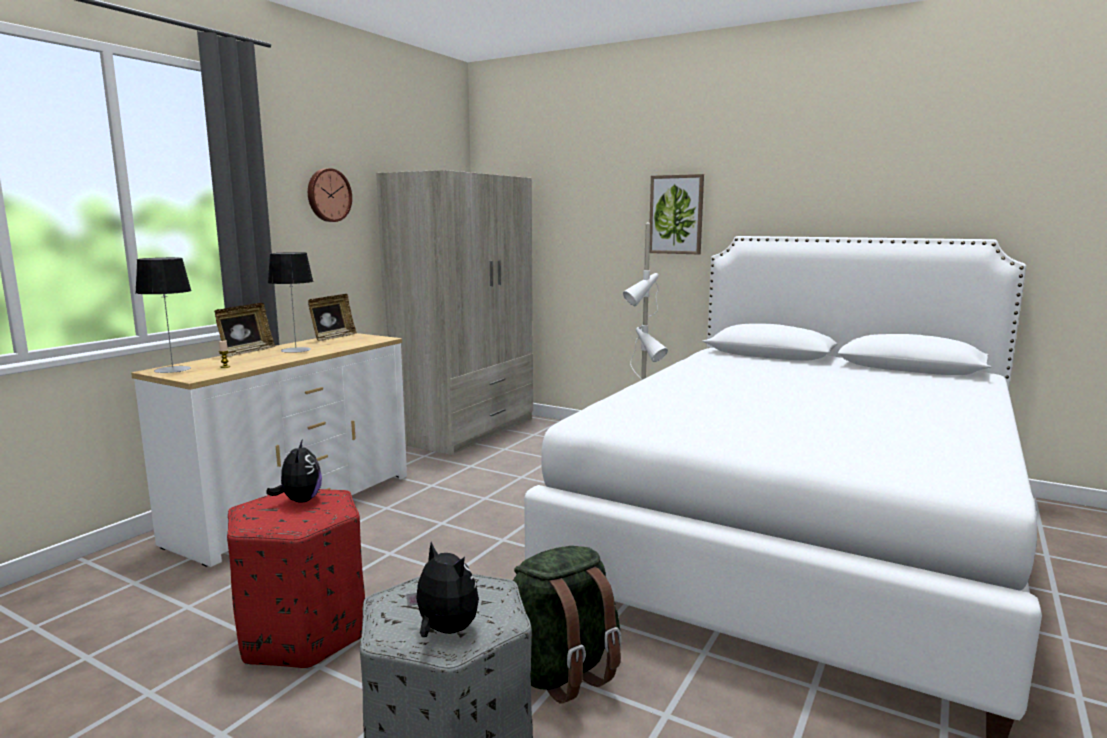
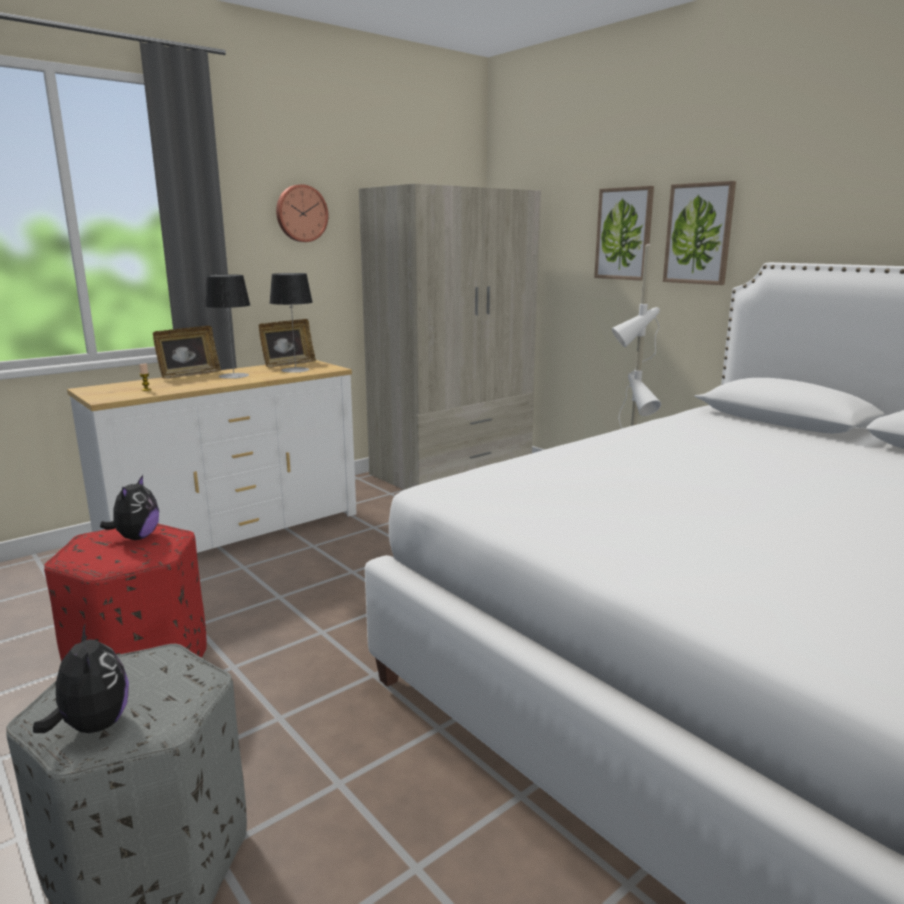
camera: 20 degrees right, 5 degrees up
(173, 369) = (101, 389): table lamp -> table lamp (295, 370)
(559, 672) = (339, 777): green backpack -> none
(610, 214) = (624, 234): none -> picture

